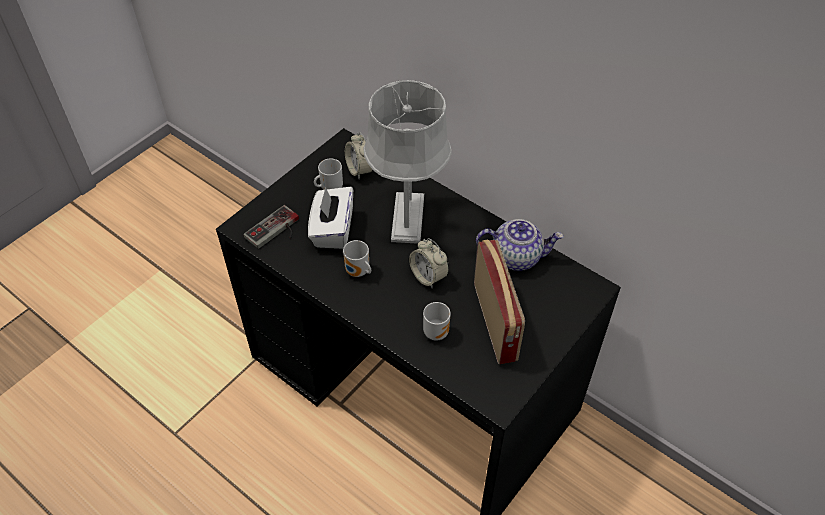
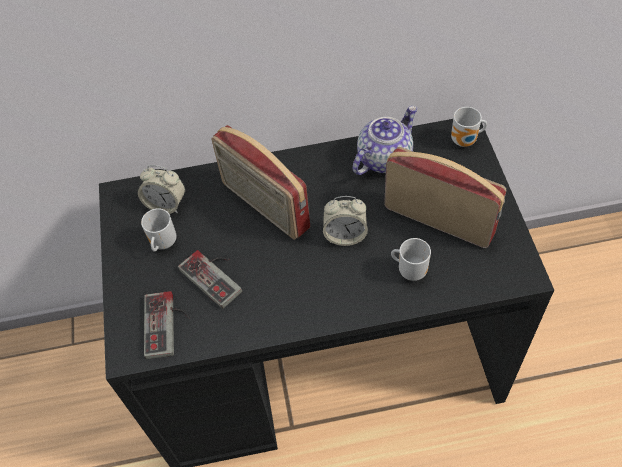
camera: 45 degrees left, 5 degrees up
(332, 230) = (216, 275): white tissue box -> game controller
(358, 273) = (288, 287): mug -> mug (465, 141)
(408, 218) = (264, 206): grey table lamp -> radio

